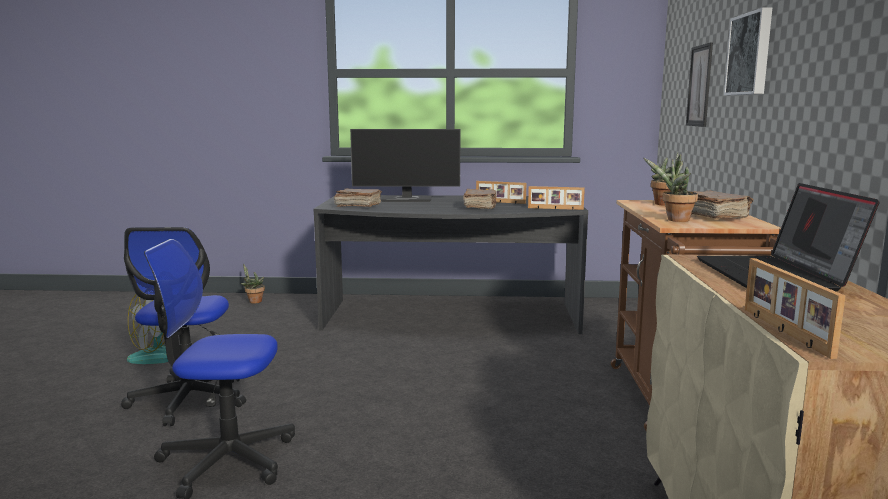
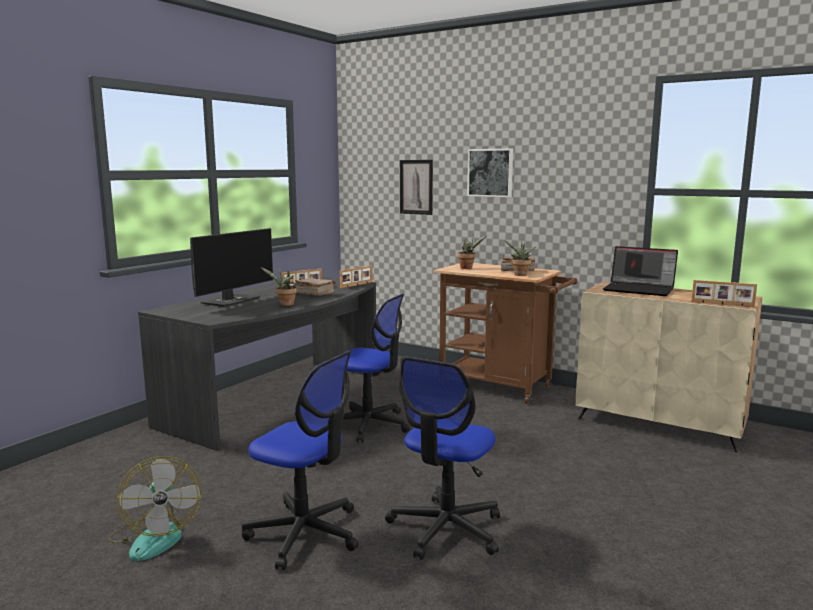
camera: 60 degrees left, 0 degrees up
(253, 301) = (60, 466): potted plant -> potted plant (285, 305)
(357, 206) = (230, 314): brown book -> none
(443, 364) = (370, 425): none -> office chair

